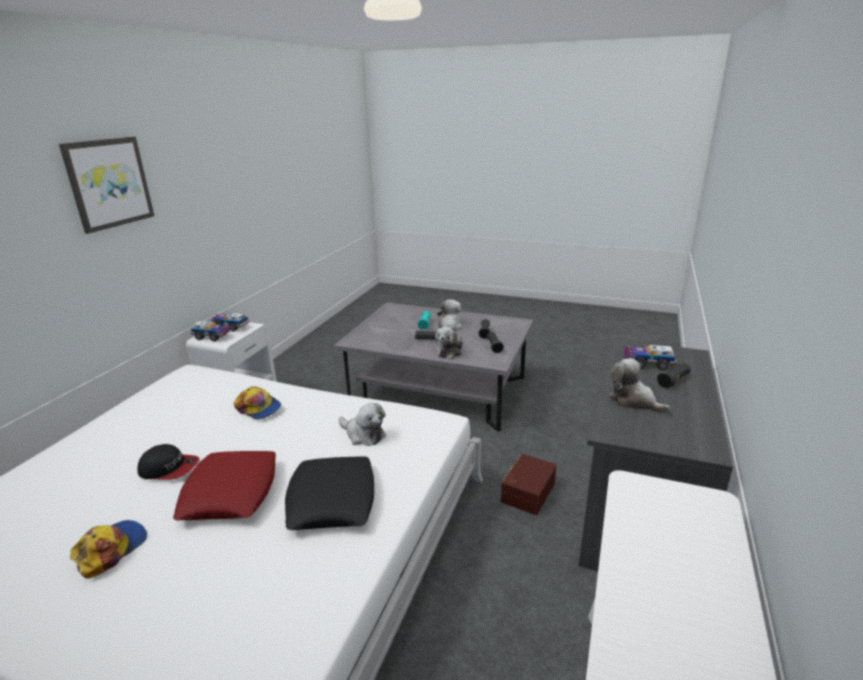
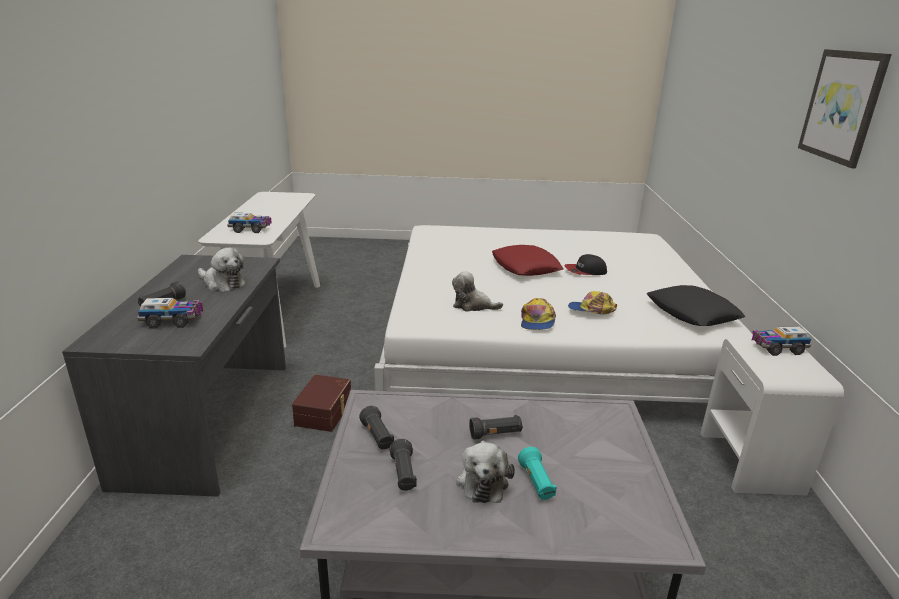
camera: 160 degrees right, 0 degrees up
(111, 549) = (551, 246): cap -> cap (537, 321)
(230, 327) = (795, 368): toy truck -> toy truck (251, 229)
(332, 500) = (457, 272): black pillow -> black pillow (692, 313)
(450, 351) = (447, 414): plush toy -> none

